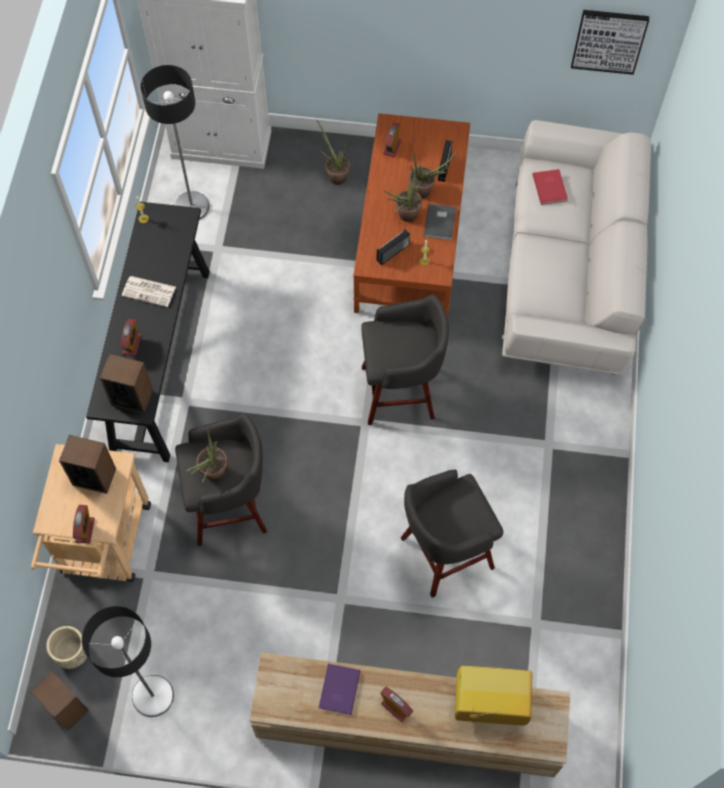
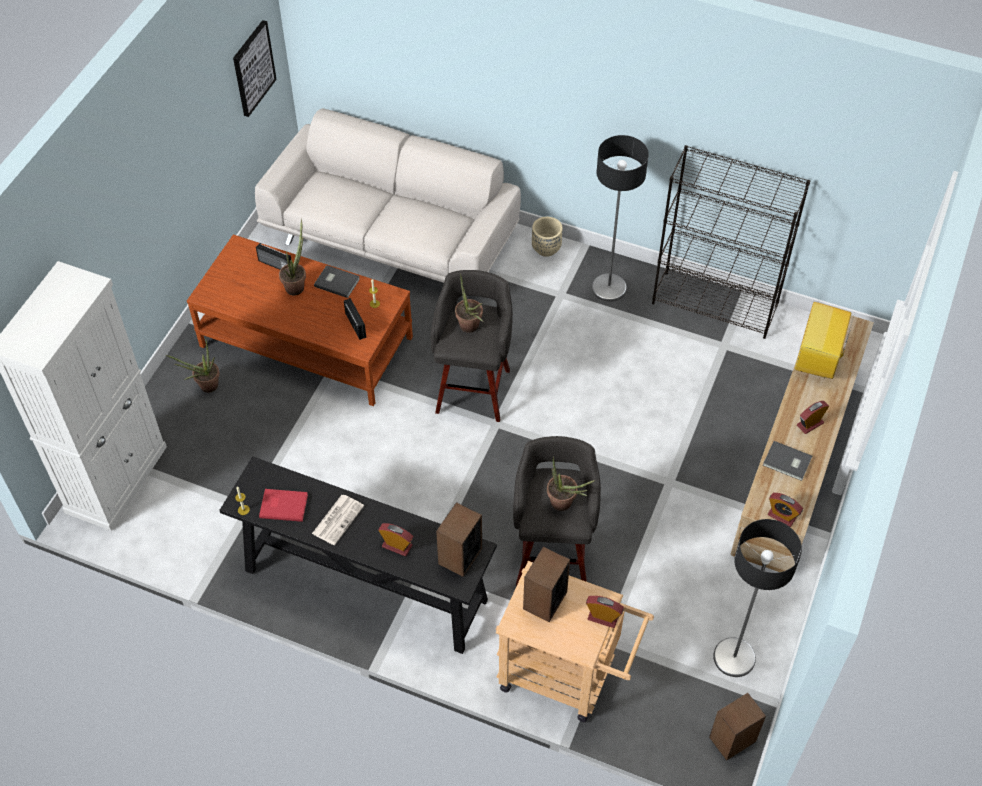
camera: 75 degrees left, 10 degrees down
(72, 653) = (676, 725): beige planter -> beige planter (546, 248)
(191, 206) = (184, 522): floor lamp -> floor lamp (608, 288)
(338, 690) = (787, 462): purple book -> grey book
(392, 147) = (233, 299): alarm clock -> alarm clock (782, 516)
(404, 216) = (318, 307): potted plant -> potted plant (471, 328)
(444, 554) = (645, 394): grey stool -> none
(550, 187) = (329, 198): red book -> red book (283, 505)
(591, 604) = (715, 305): none -> black bookcase

